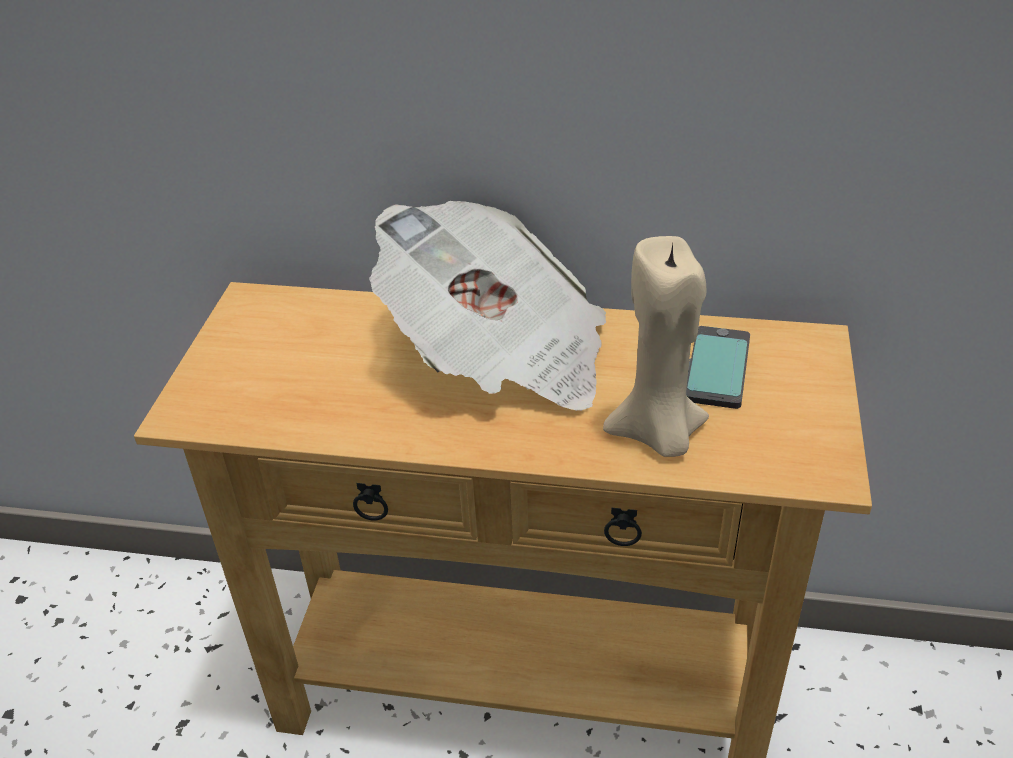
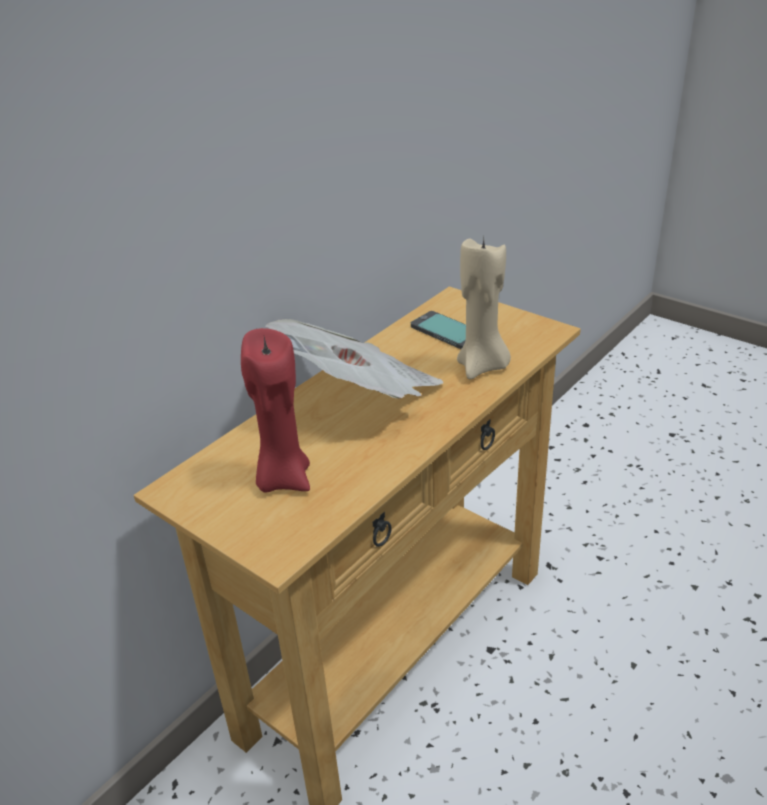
camera: 60 degrees left, 5 degrees down
(306, 363) = (283, 478): none -> red candle

